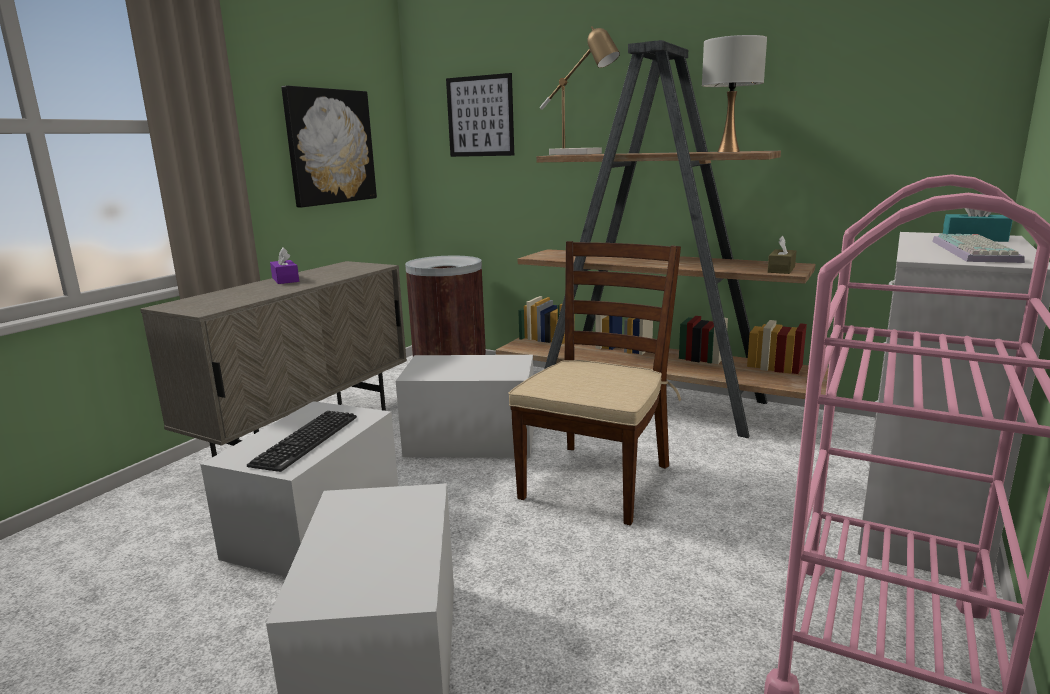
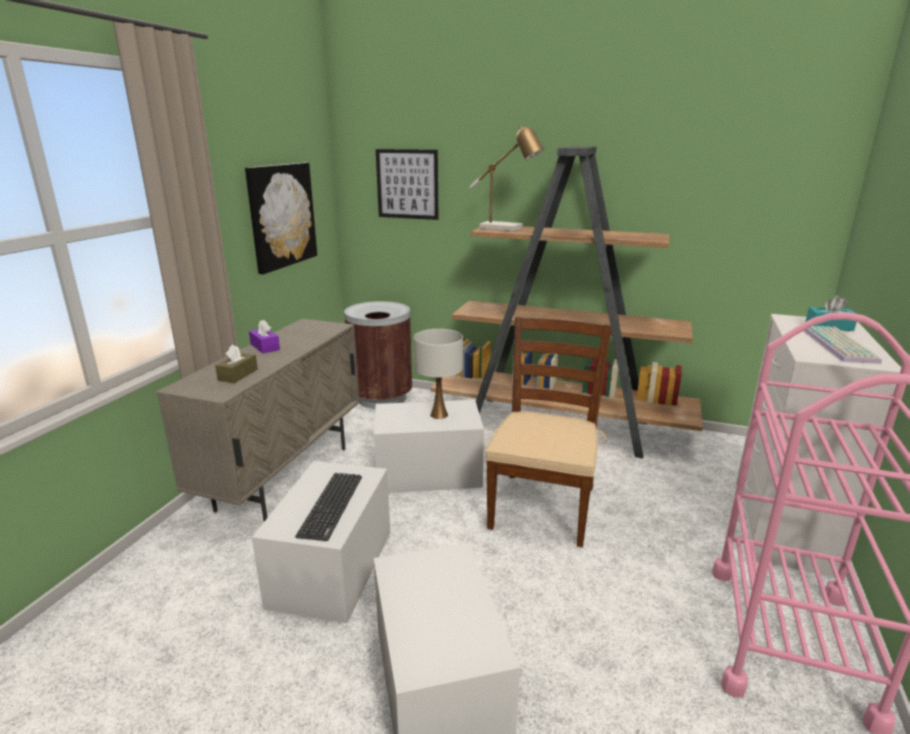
camera: 10 degrees left, 5 degrees up
(728, 152) = (633, 237): white table lamp -> white table lamp (439, 415)
(781, 269) = (670, 329): brown tissue box -> brown tissue box (238, 375)

